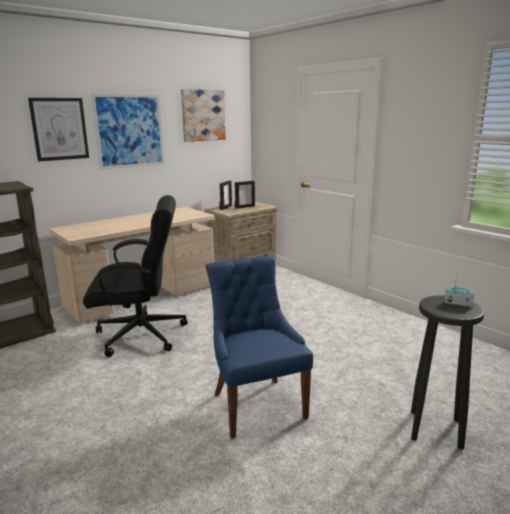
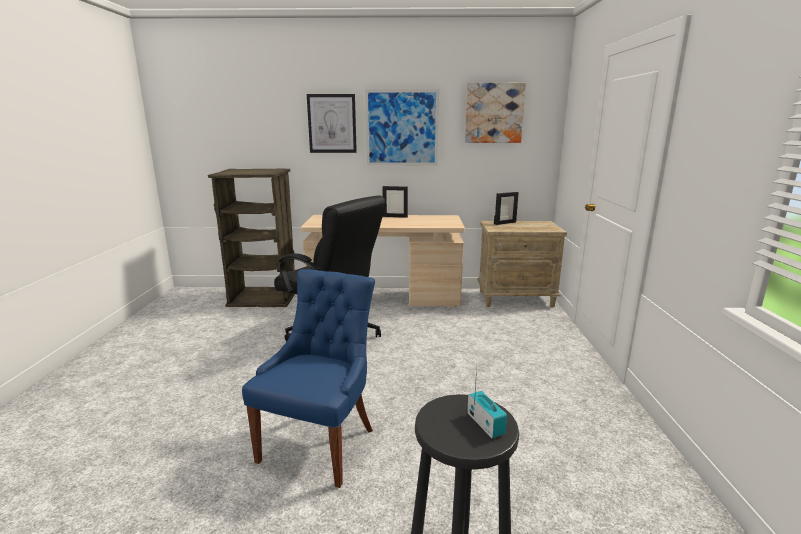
camera: 40 degrees right, 0 degrees up
(245, 207) = (526, 226): picture frame -> picture frame (395, 216)

